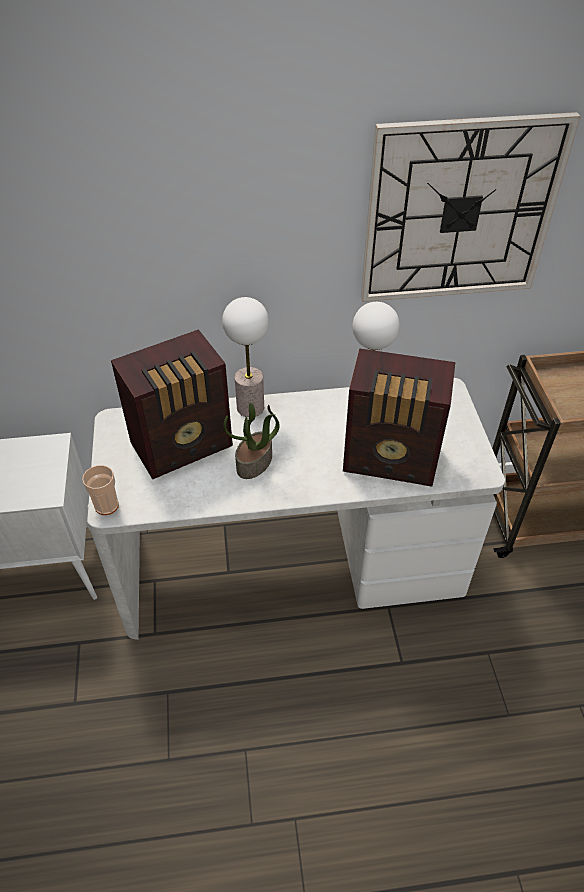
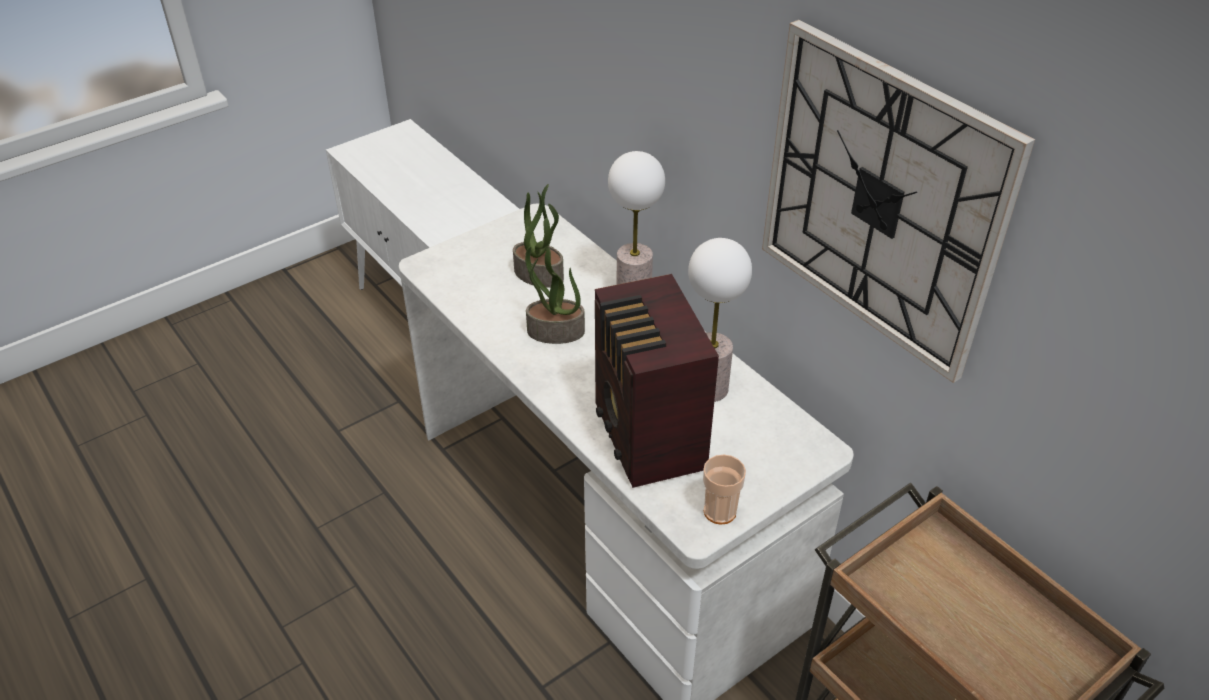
camera: 60 degrees right, 5 degrees down
(106, 505) = (427, 261): cup -> cup (720, 511)
(184, 445) = (540, 274): radio -> potted plant

